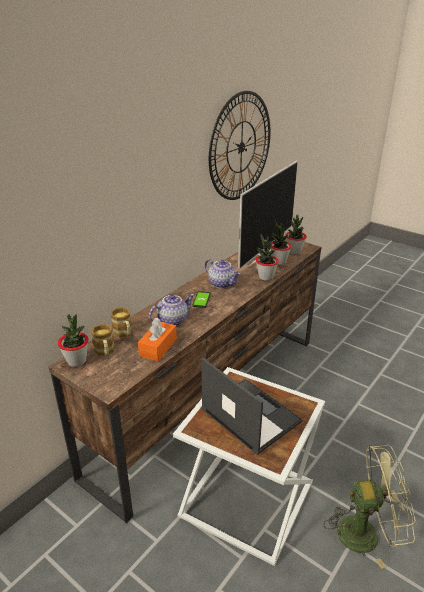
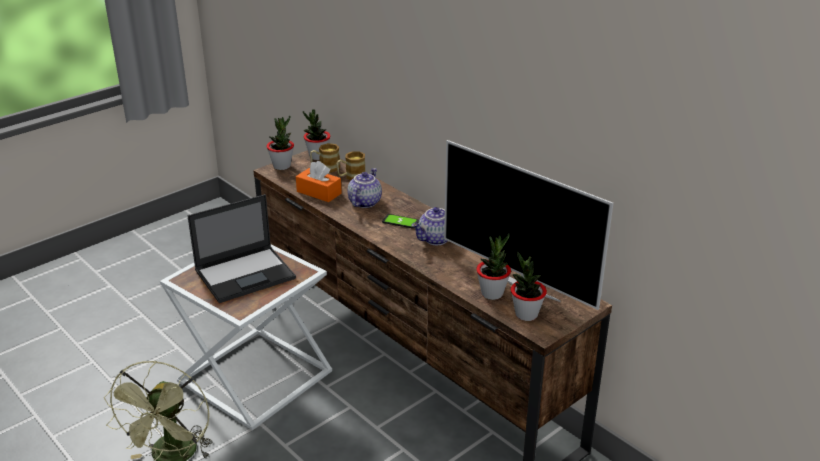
camera: 100 degrees right, 0 degrees up
(172, 320) = (364, 202): teapot -> teapot turned 135 degrees counterclockwise
(241, 147) = (562, 118): wall clock -> none
(265, 277) = (445, 274): potted plant -> potted plant (282, 166)

